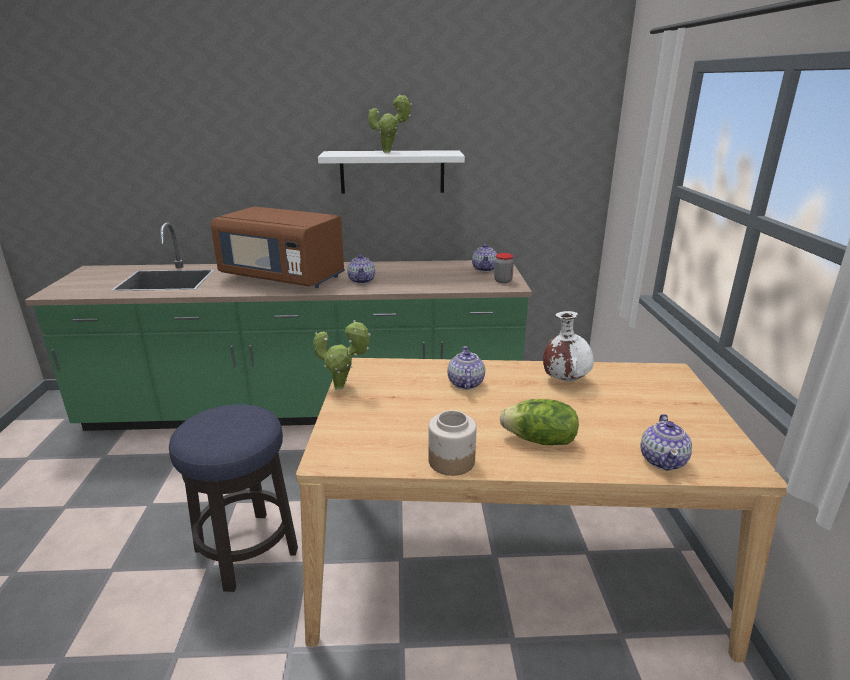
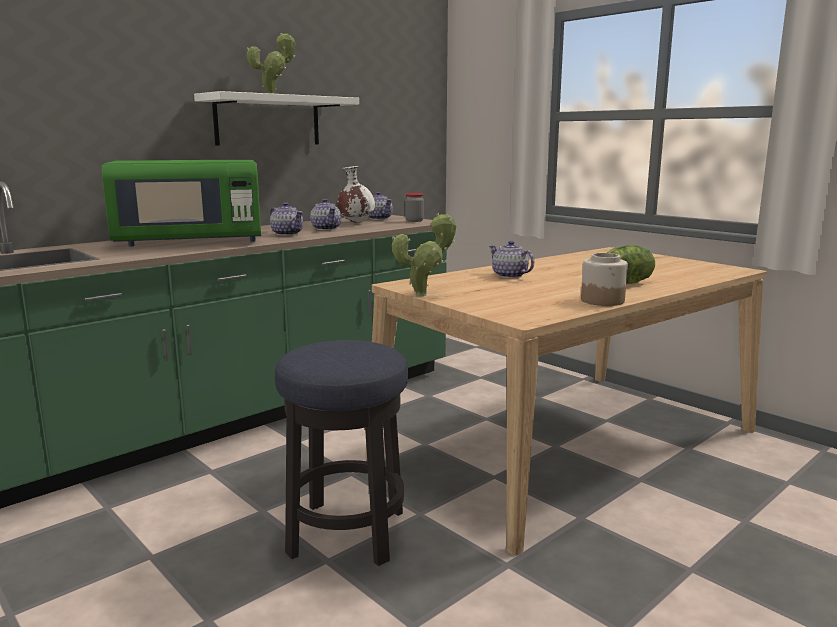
camera: 40 degrees left, 10 degrees down
(283, 277) = (190, 241): brown microwave -> green microwave
(565, 380) = (566, 263): white vase -> white vase (356, 223)
(663, 460) = (699, 275): teapot -> teapot (326, 228)

